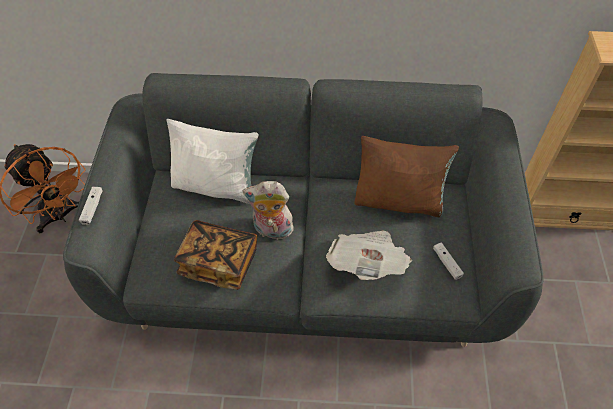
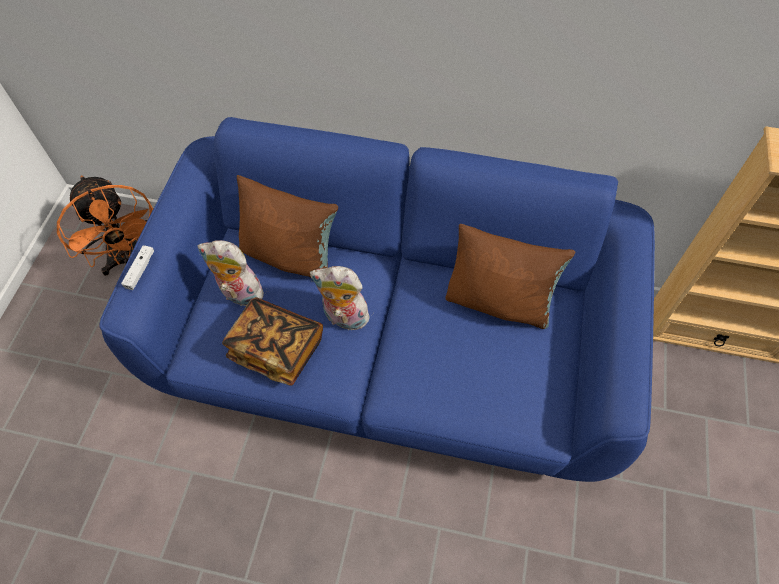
camera: 10 degrees right, 5 degrees up
(177, 222) = (239, 294): none -> plush toy
(216, 186) = (290, 256): white pillow -> brown pillow
(306, 266) = (390, 354): grey sofa -> blue sofa
(367, 264) = (447, 375): newspaper -> none
(447, 263) = (541, 387): white game controller -> none

